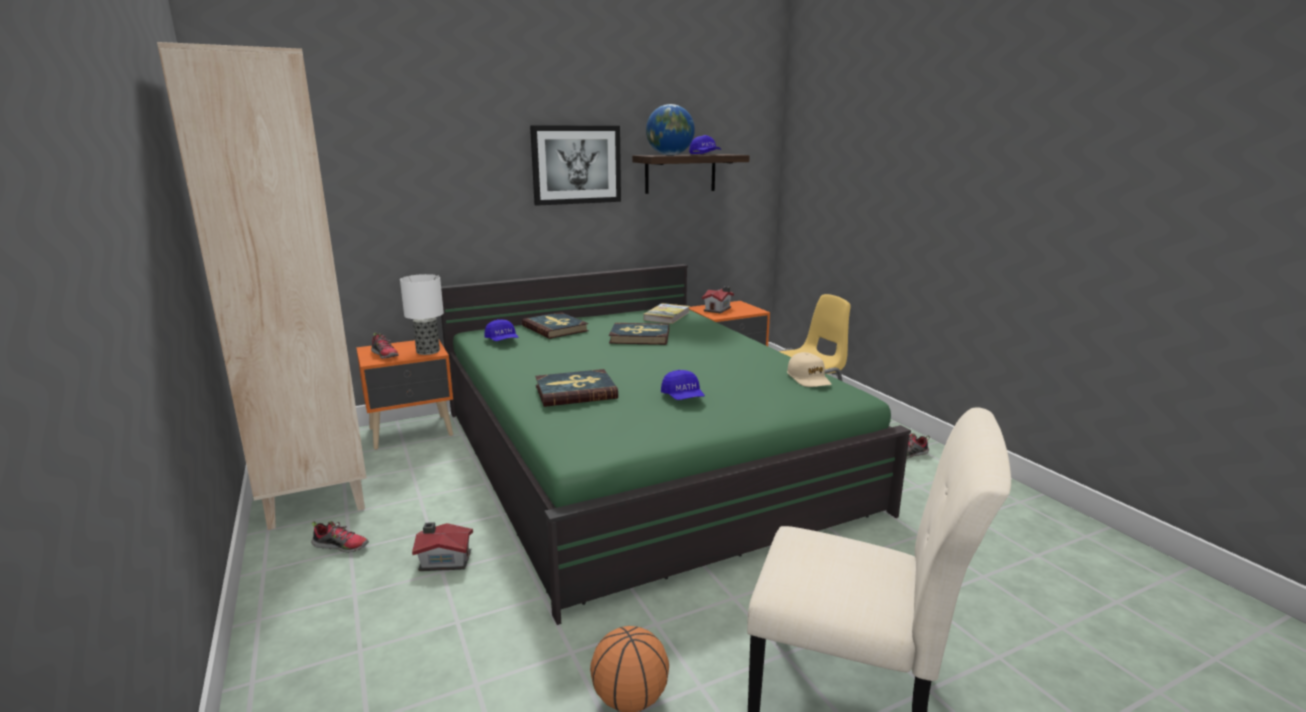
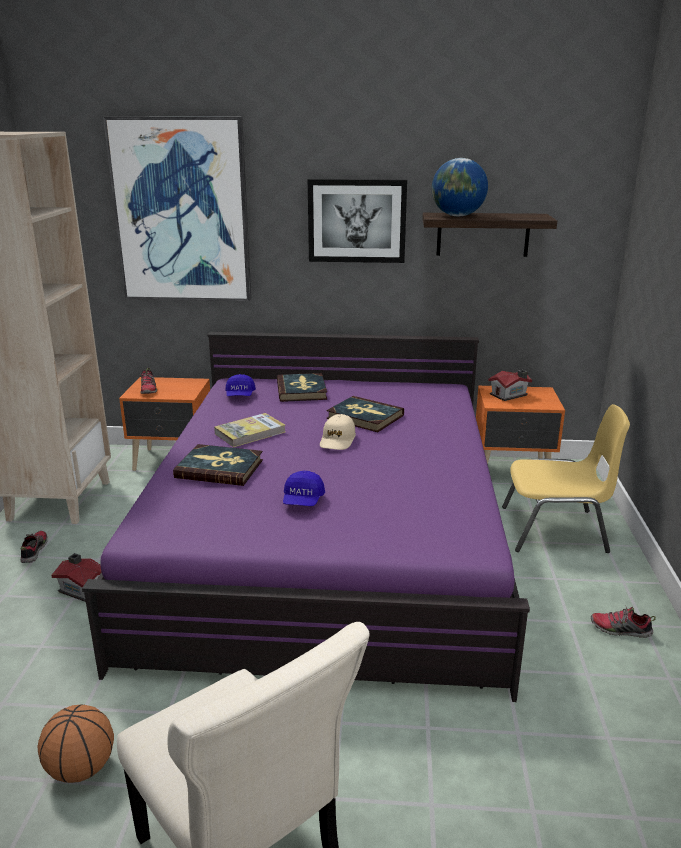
camera: 30 degrees right, 5 degrees up
(341, 546) = (34, 551): shoe -> shoe turned 135 degrees counterclockwise
(400, 160) = (182, 211): none -> picture
(428, 351) = (184, 393): table lamp -> none
(640, 456) = (328, 541): green bed -> purple bed
(667, 316) = (427, 395): book -> book (250, 433)
(705, 154) = (505, 216): blue cap -> none
(809, 379) = (461, 512): beige cap -> beige cap (337, 440)

